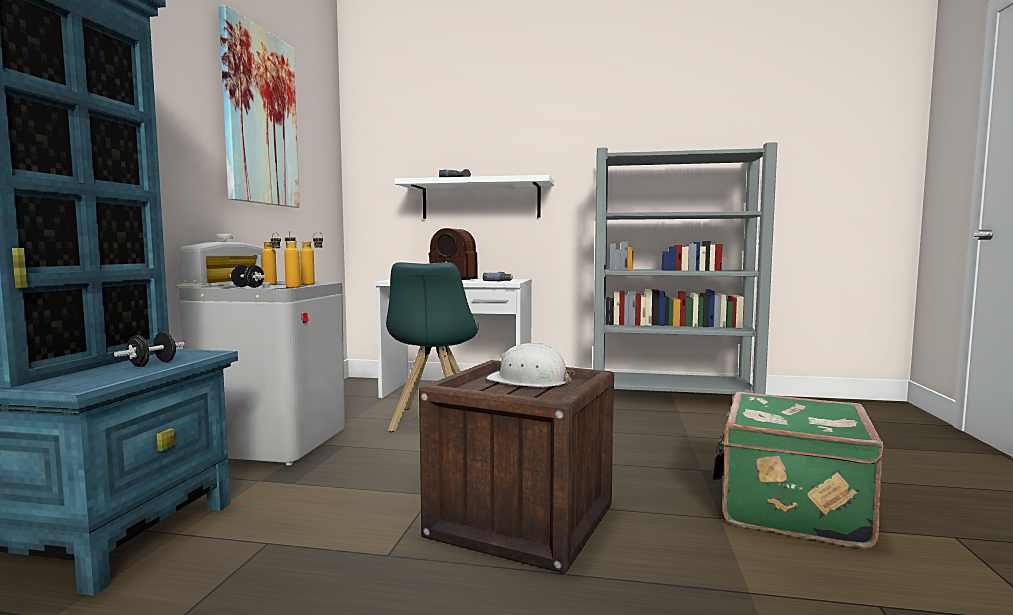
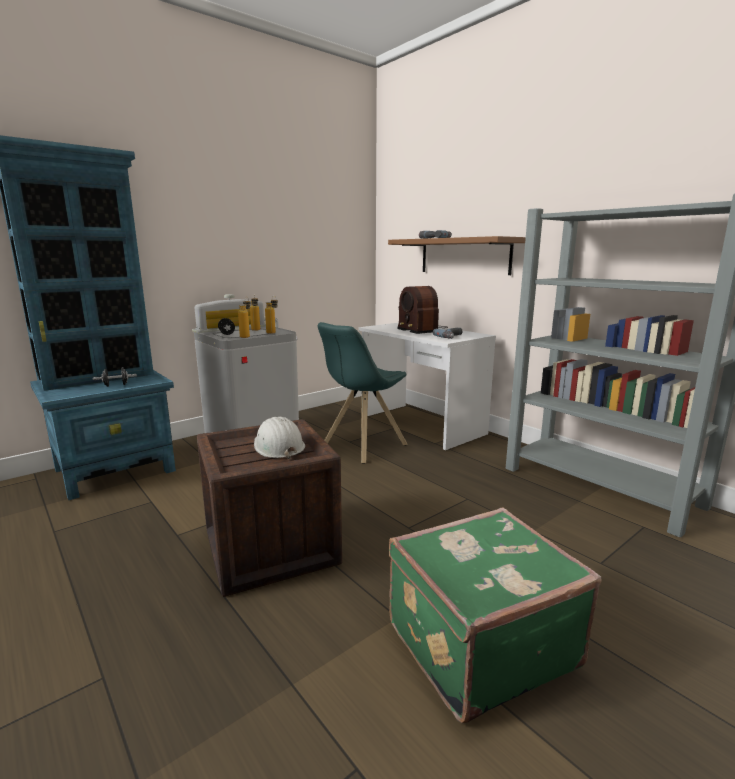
camera: 40 degrees right, 10 degrees up
(260, 117) = (277, 203): picture -> none
(480, 200) = (464, 256): white shelf -> brown shelf

